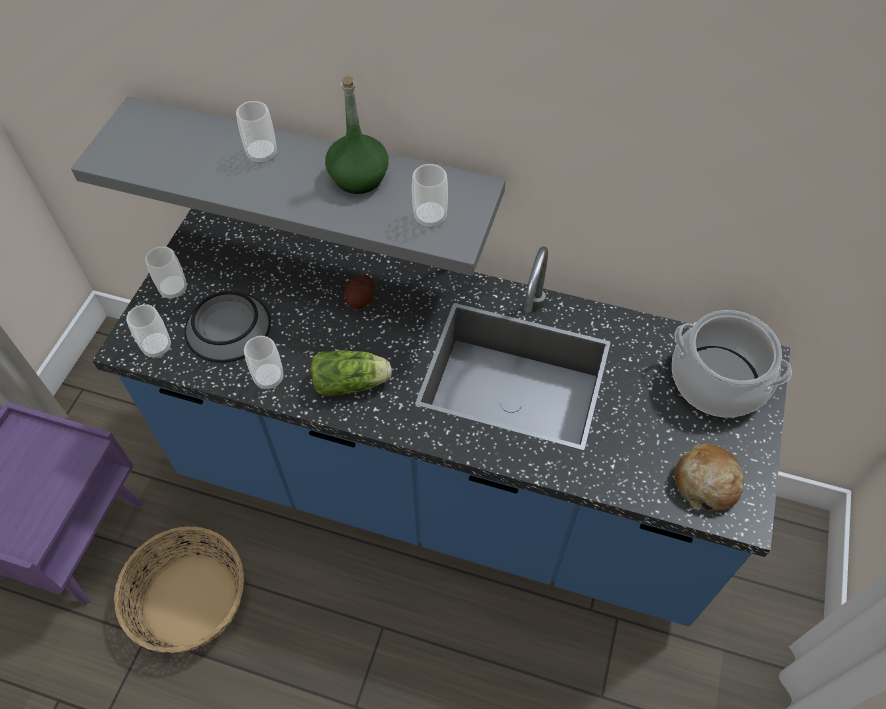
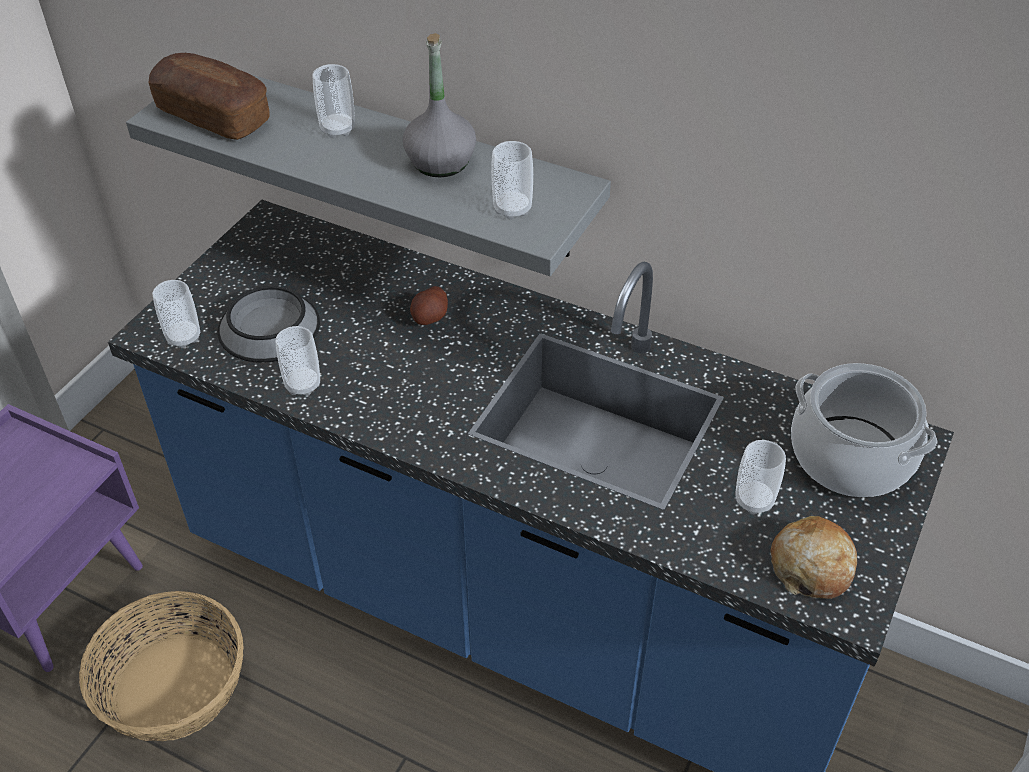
camera: 10 degrees right, 10 degrees down
(148, 153) = (213, 116): none -> bread
(174, 289) = (217, 281): cup -> cup (754, 500)
(353, 383) = (400, 402): lettuce -> none
(358, 178) = (440, 162): green bottle -> grey bottle

